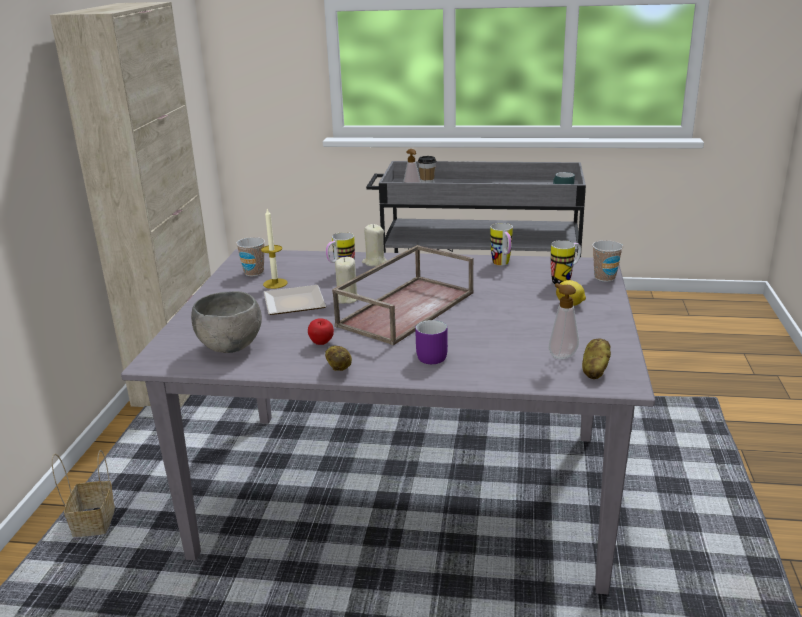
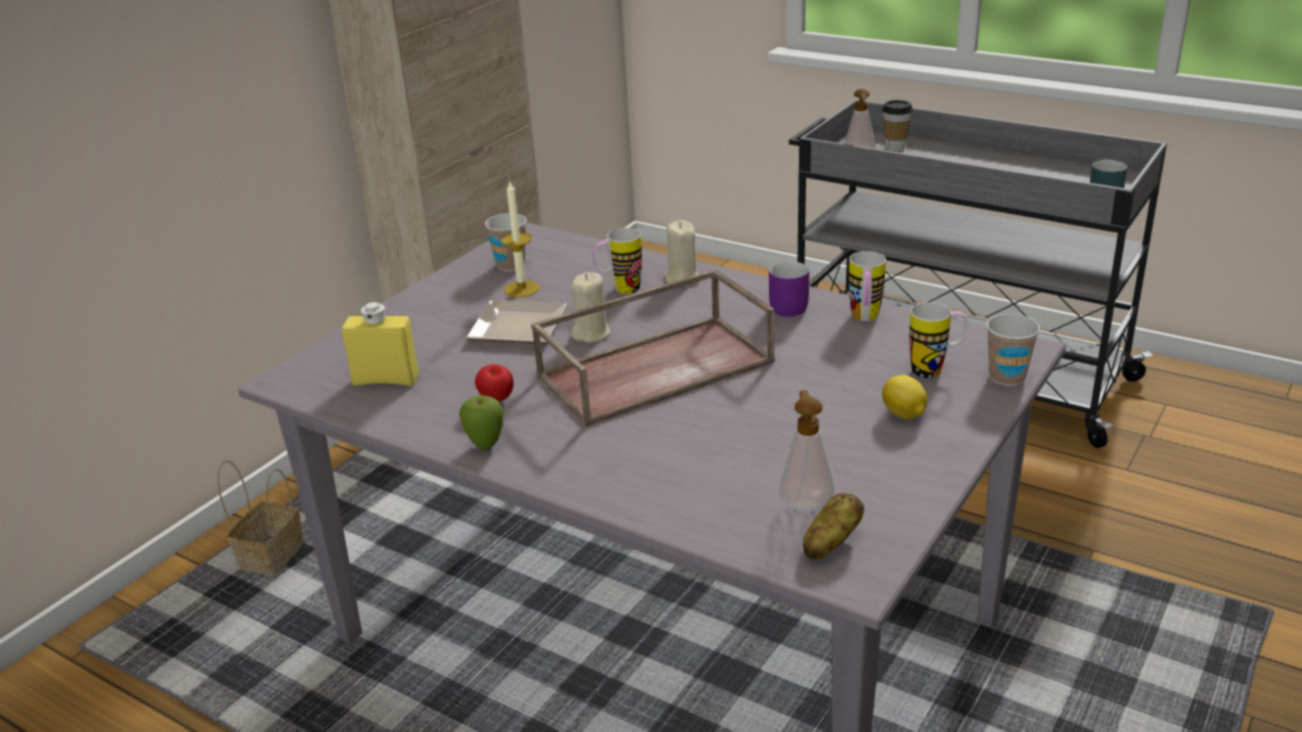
camera: 25 degrees right, 5 degrees up
(231, 347) = (386, 380): grey bowl -> yellow bottle
(339, 368) = (485, 446): potato -> apple
(428, 356) = (615, 455): purple mug -> purple mug (786, 306)

